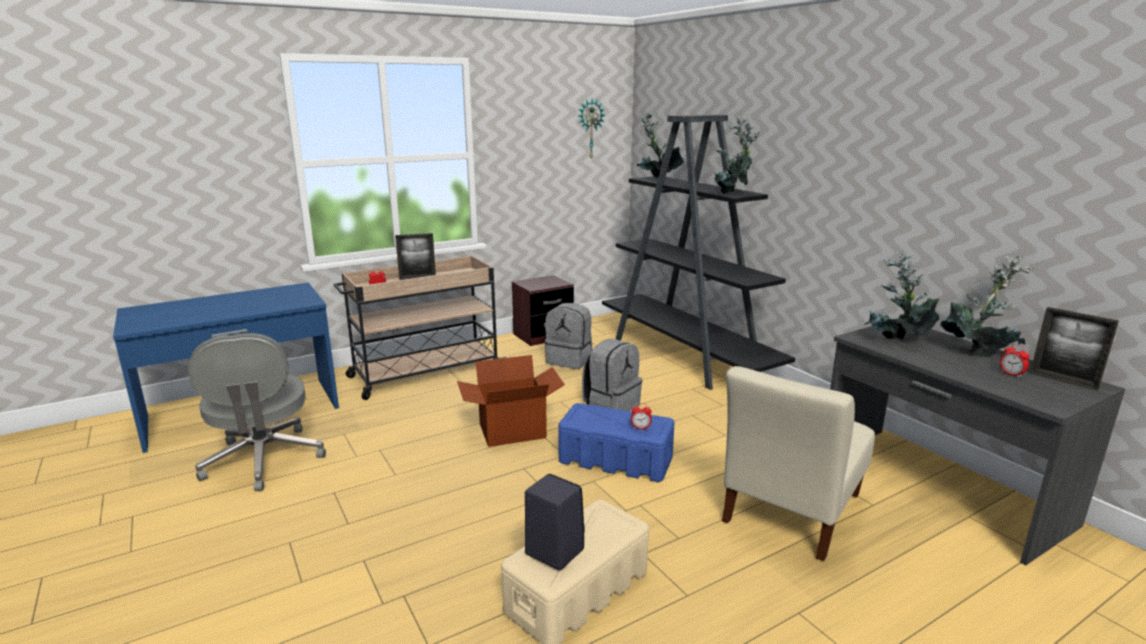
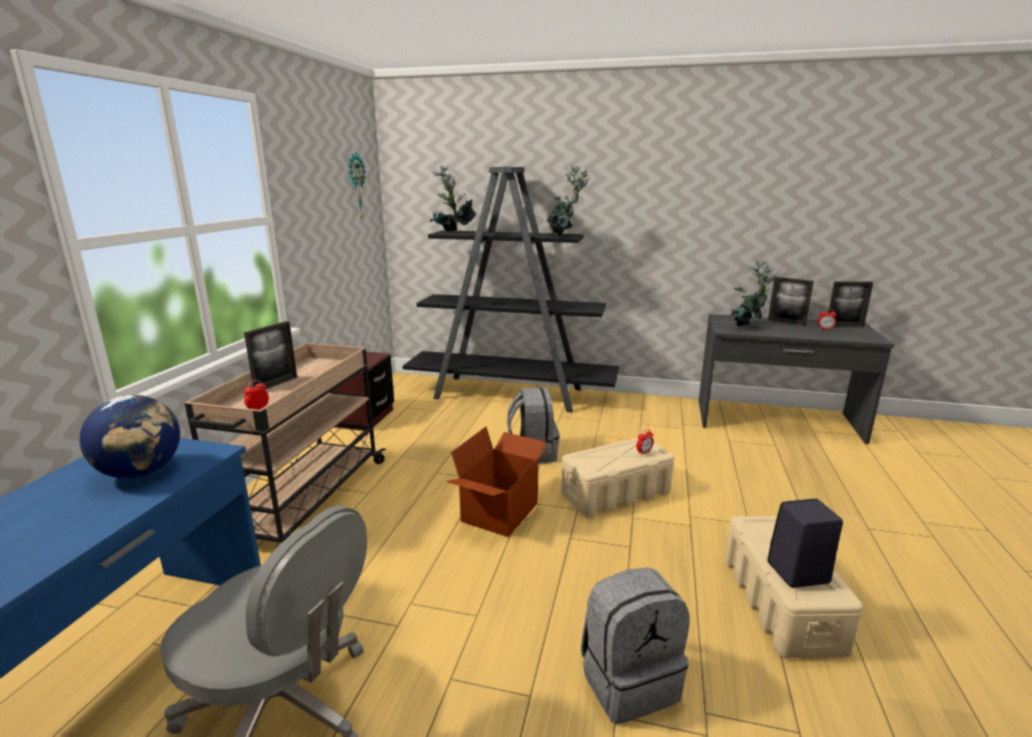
camera: 45 degrees left, 0 degrees up
(271, 301) = (141, 472): none -> globe
(570, 360) = (429, 430): grey backpack -> grey backpack (628, 681)
(616, 460) = (616, 493): blue storage box -> beige storage box
(790, 512) = (757, 471): beige chair -> none
(979, 352) = (786, 322): potted plant -> picture frame

